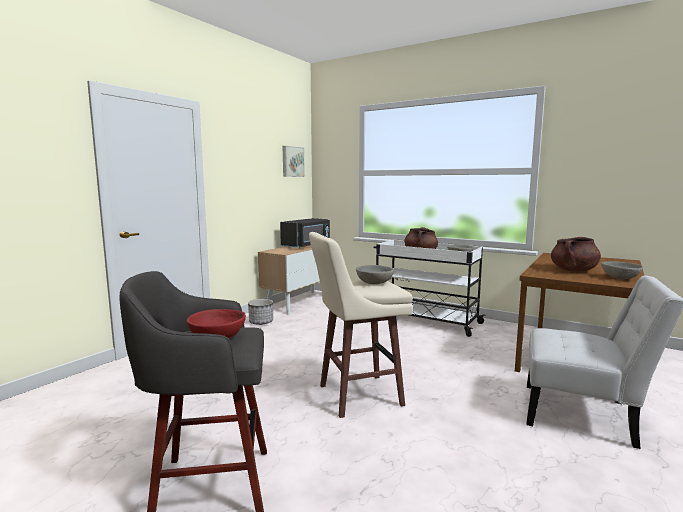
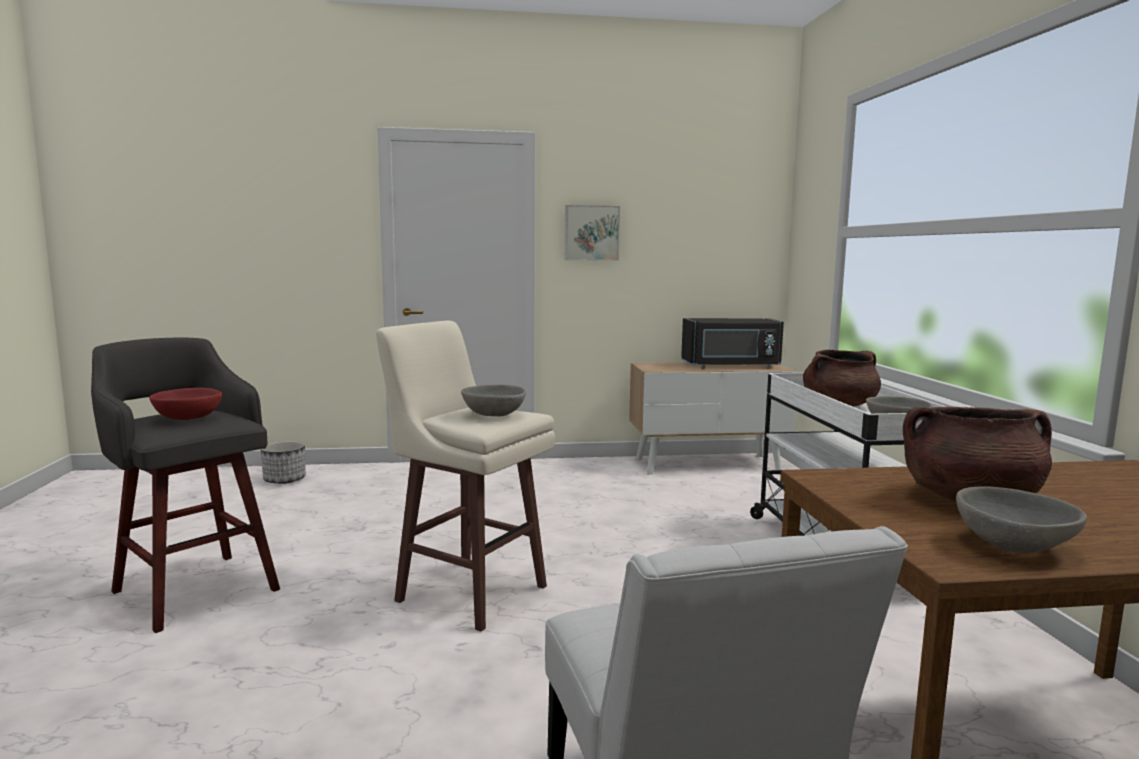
camera: 50 degrees right, 0 degrees up
(261, 322) = (592, 472): planter -> planter (284, 480)
(292, 161) = (733, 214): picture -> picture (591, 233)

